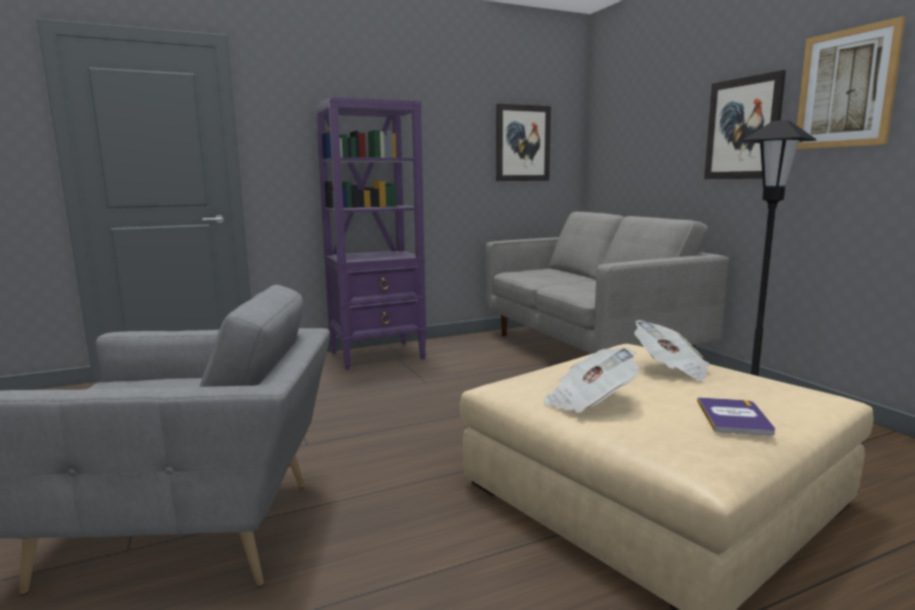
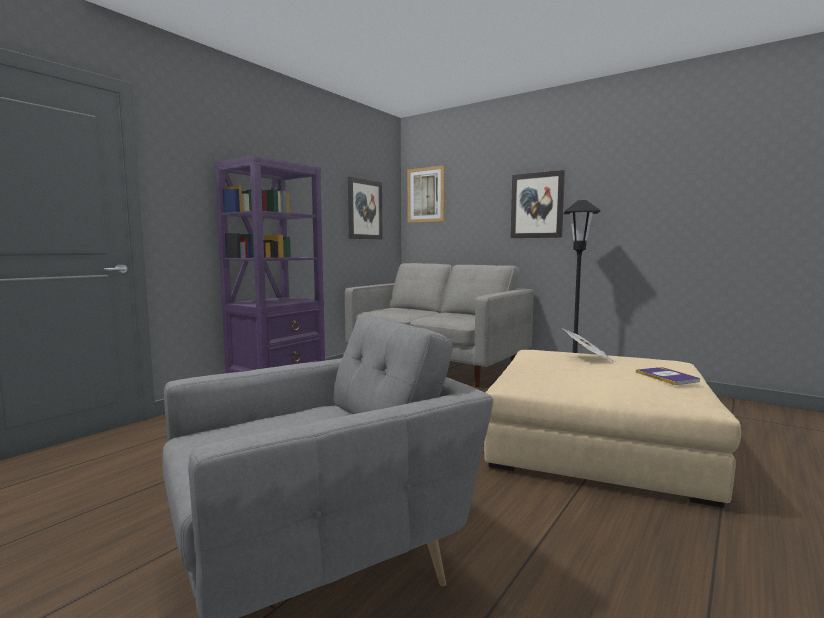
camera: 30 degrees left, 5 degrees down
(588, 402) = (583, 382): newspaper -> none
(846, 89) = (605, 184): picture -> picture (425, 195)

